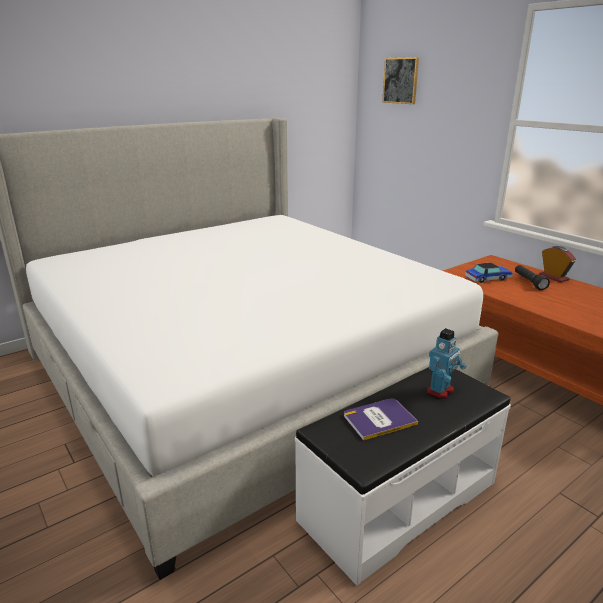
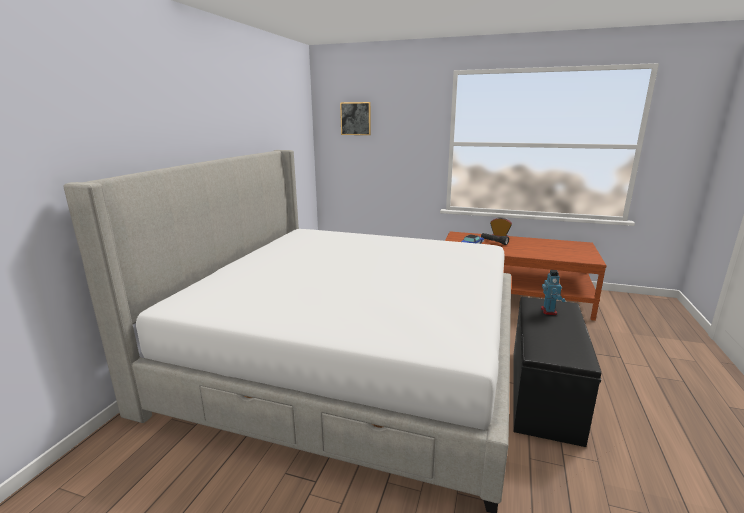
camera: 35 degrees left, 5 degrees down
(379, 419) = (550, 336): book -> none
(398, 500) = (542, 392): white bench -> black bench

